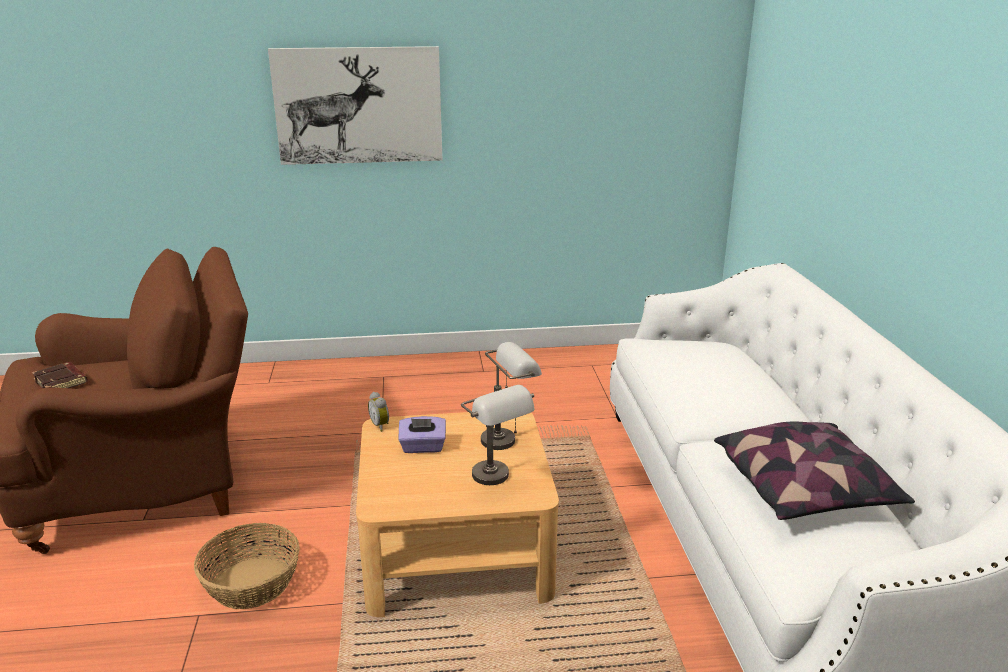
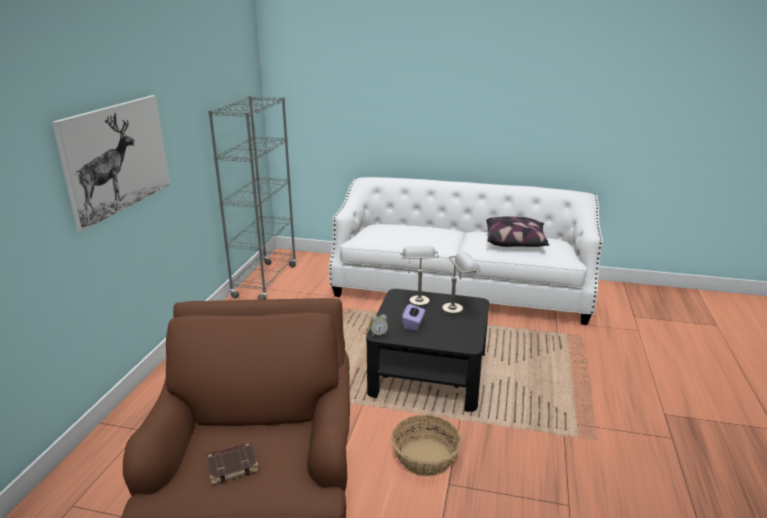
camera: 70 degrees left, 0 degrees up
(457, 549) = (429, 372): beige coffee table -> black coffee table
(608, 358) = (265, 281): none -> grey bookcase

